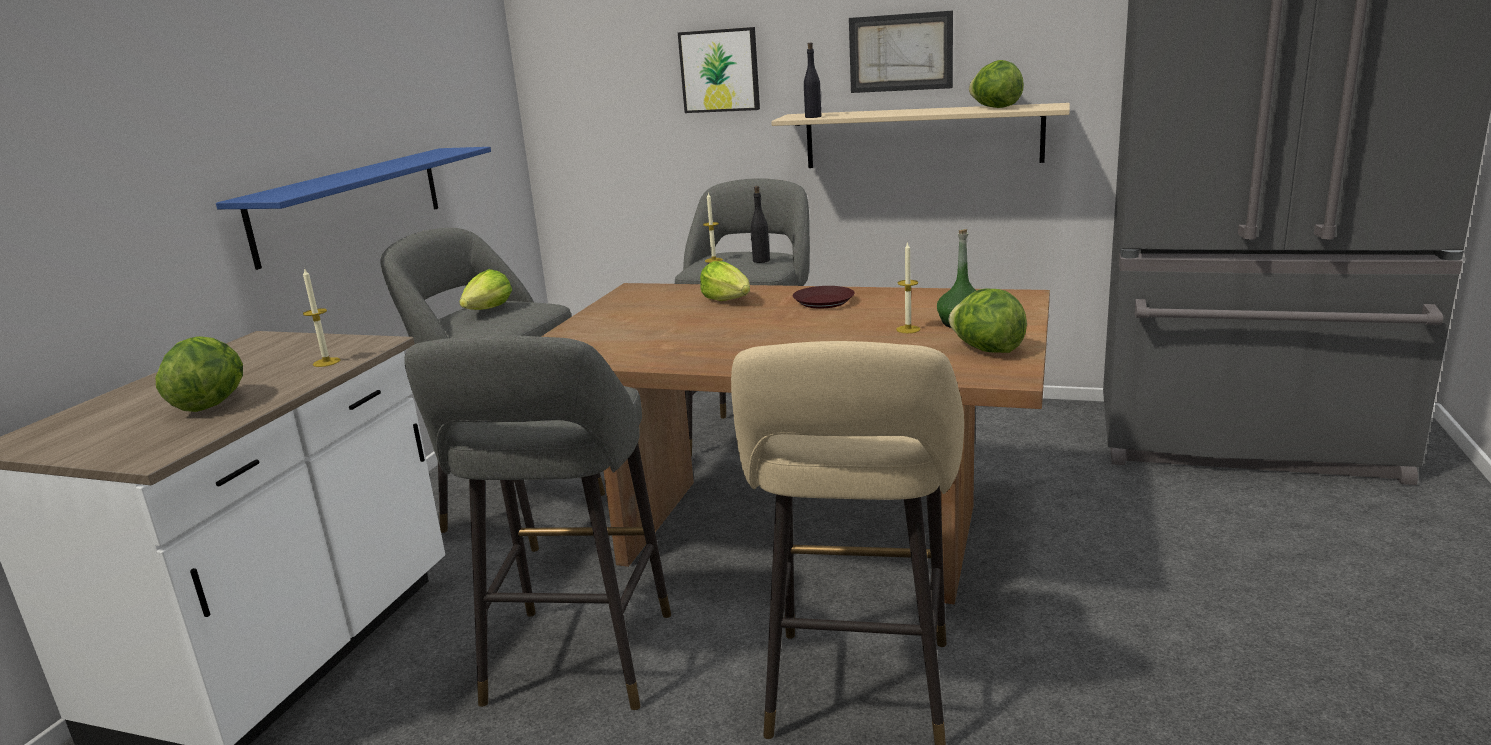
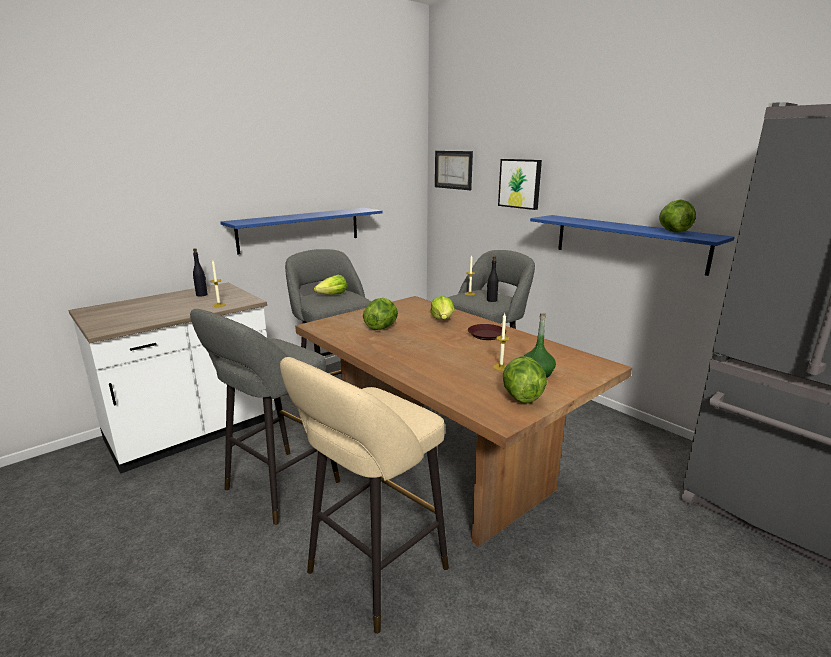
camera: 30 degrees right, 0 degrees up
(211, 404) = (156, 313): lettuce -> lettuce (382, 327)
(813, 117) = (556, 219): black bottle -> black bottle (202, 295)
(900, 52) = (623, 185): picture -> picture (453, 170)
(922, 137) = (628, 243): beige shelf -> blue shelf

